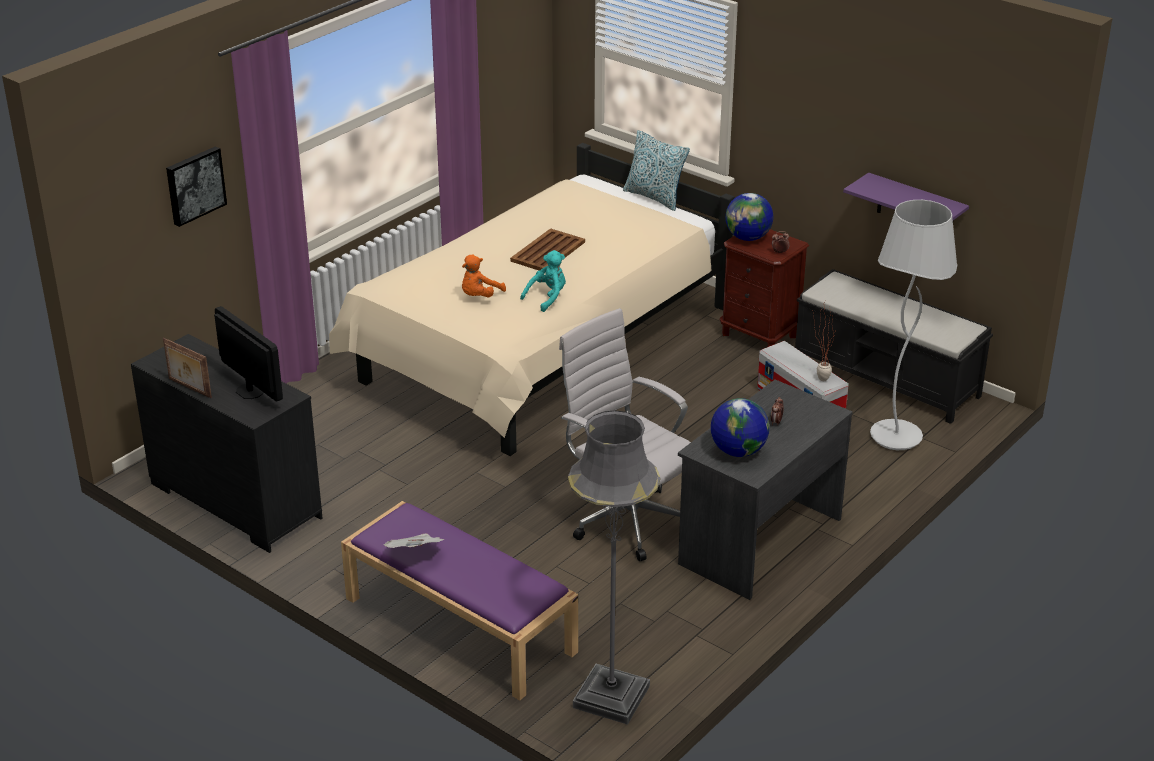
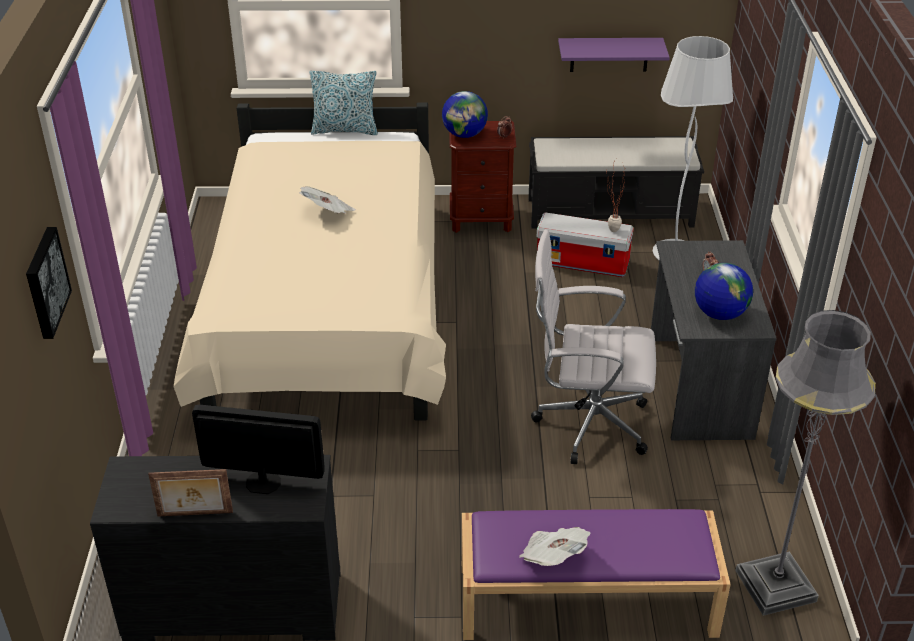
camera: 40 degrees left, 5 degrees up
(479, 296) = (326, 280): orange plush toy -> none
(547, 298) = (386, 254): turquoise plush toy -> none
(548, 251) = (328, 212): brown tray -> newspaper

